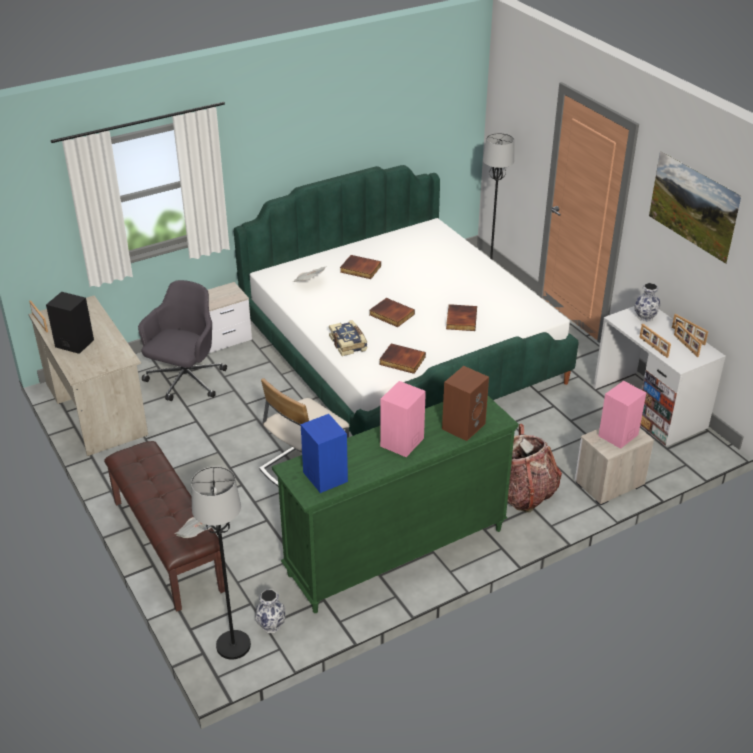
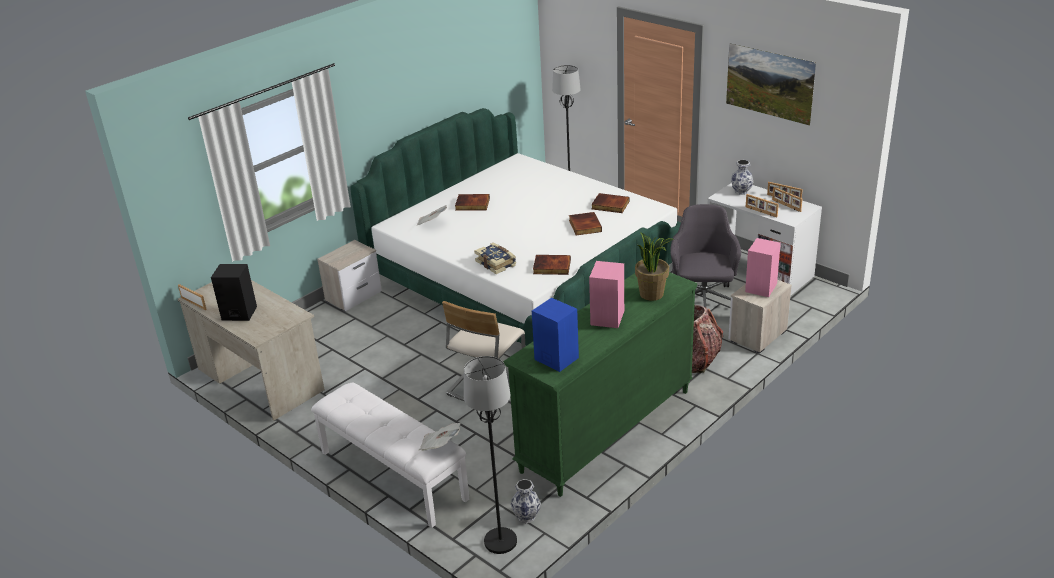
camera: 15 degrees left, 5 degrees down
(166, 545) = (392, 476): brown bench -> white bench
(185, 381) = (336, 338): grey office chair -> grey office chair (702, 302)
(391, 315) = (521, 234): book -> book (610, 205)
(463, 425) = (652, 294): brown speaker -> potted plant

